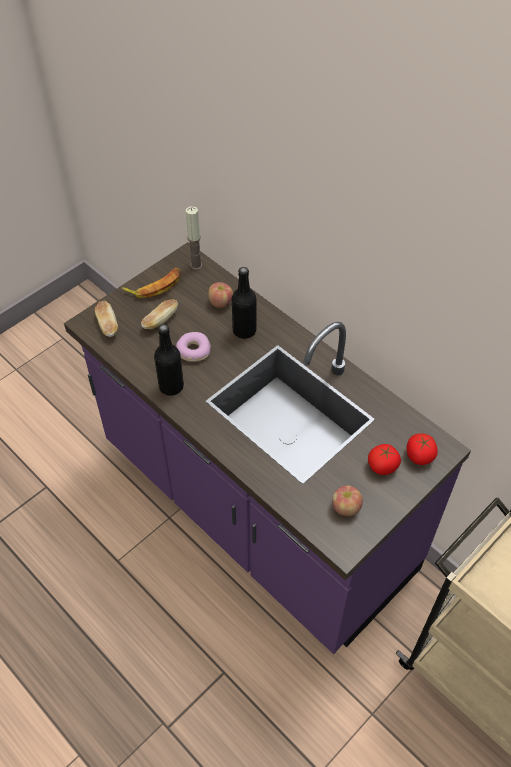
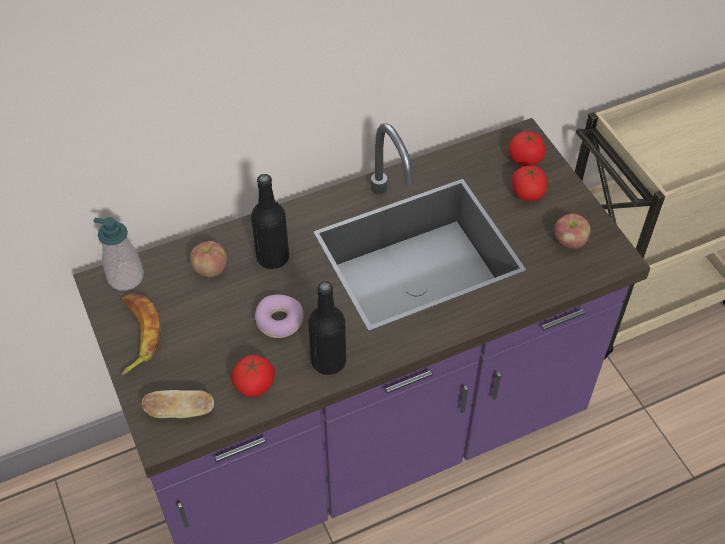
camera: 70 degrees left, 0 degrees up
(139, 354) = (254, 385): none -> tomato
(160, 320) = (205, 345): bread -> none
(196, 265) = (125, 277): candle -> soap dispenser

